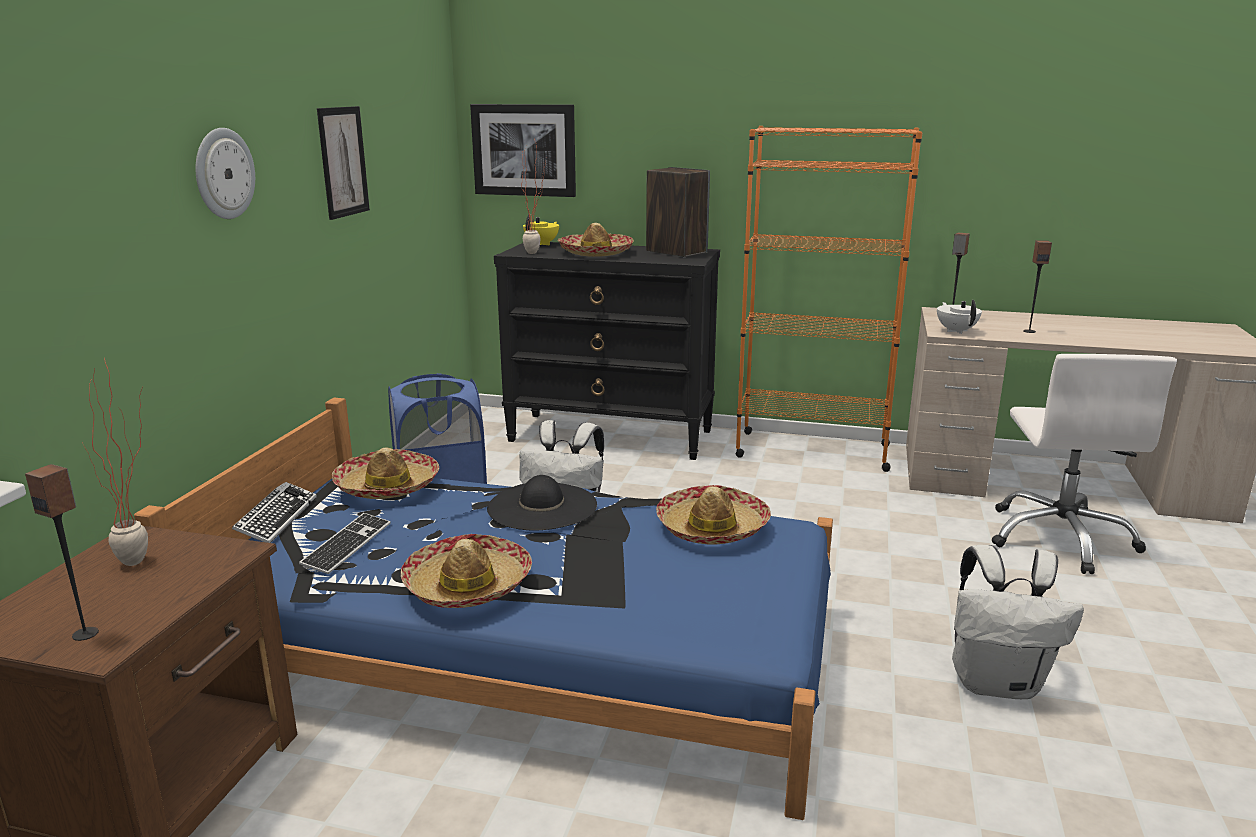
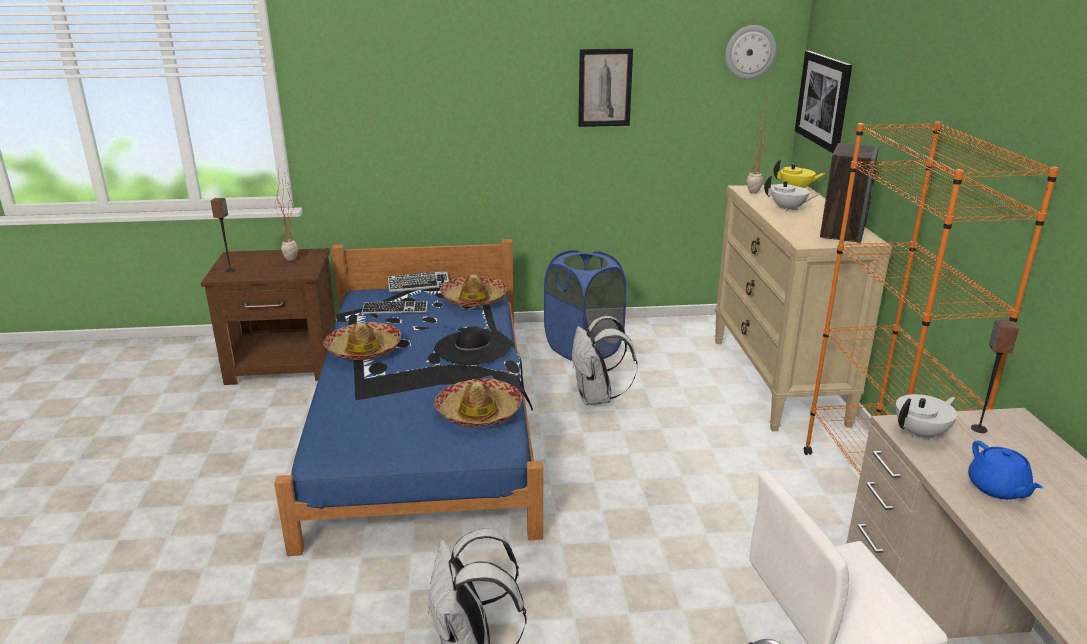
camera: 70 degrees right, 5 degrees up
(223, 173) = (473, 86): wall clock -> wall clock (750, 52)
(595, 253) = (788, 209): hat -> white teapot
(611, 435) = (778, 381): black dresser -> beige dresser
(1029, 331) = (997, 488): speaker -> blue teapot

